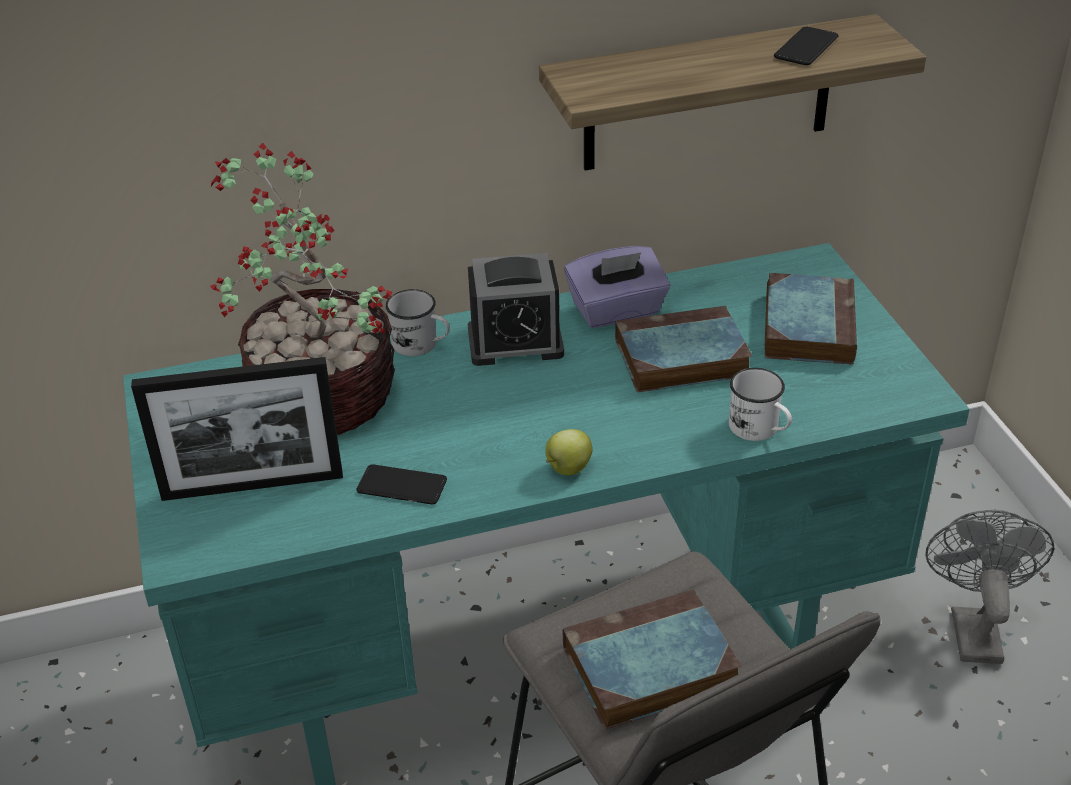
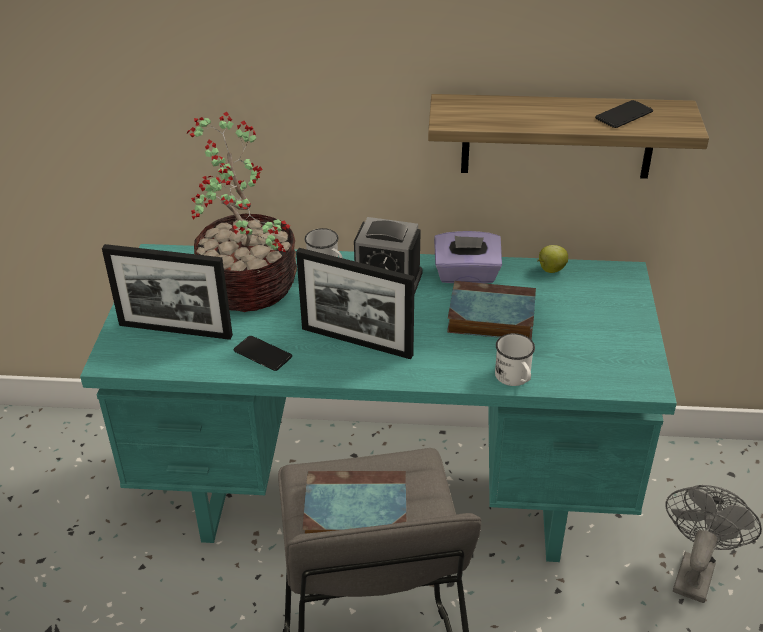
camera: 20 degrees right, 0 degrees up
(523, 435) = (356, 342): none -> picture frame
(567, 469) = (371, 370): apple -> apple (550, 270)
(807, 325) = (593, 316): book -> none

